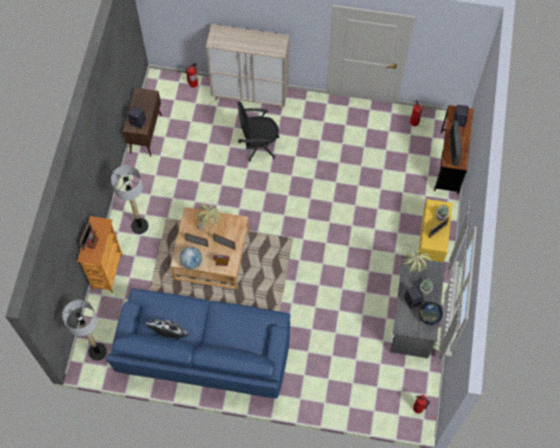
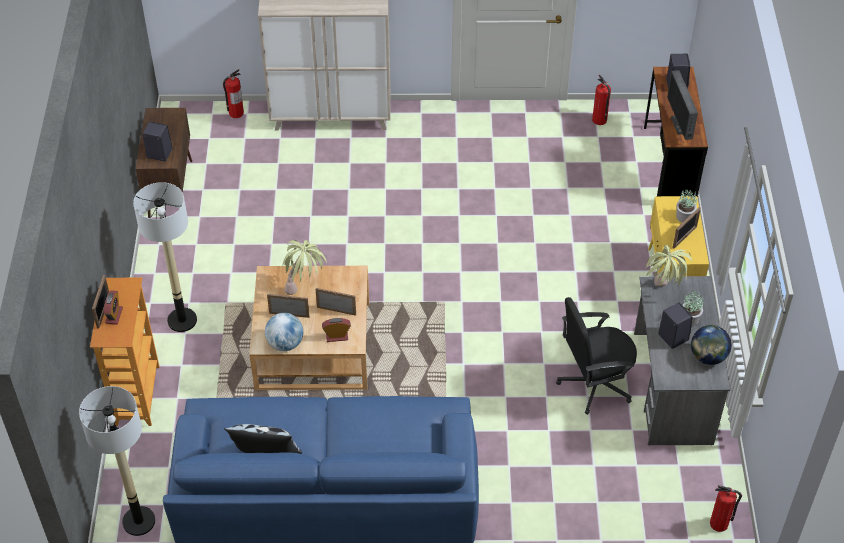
camera: 10 degrees left, 15 degrees down
(258, 145) = (359, 181): black office chair -> black office chair (594, 383)

